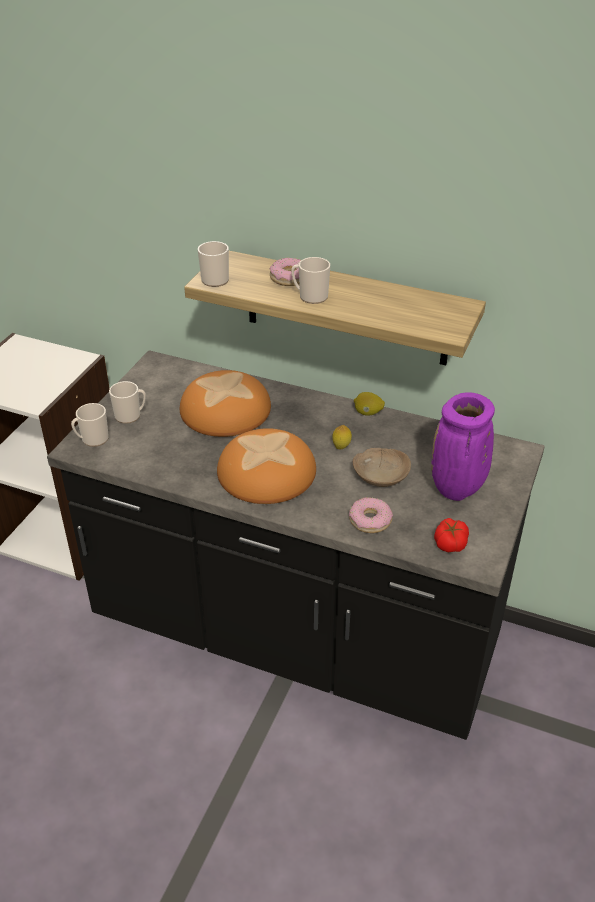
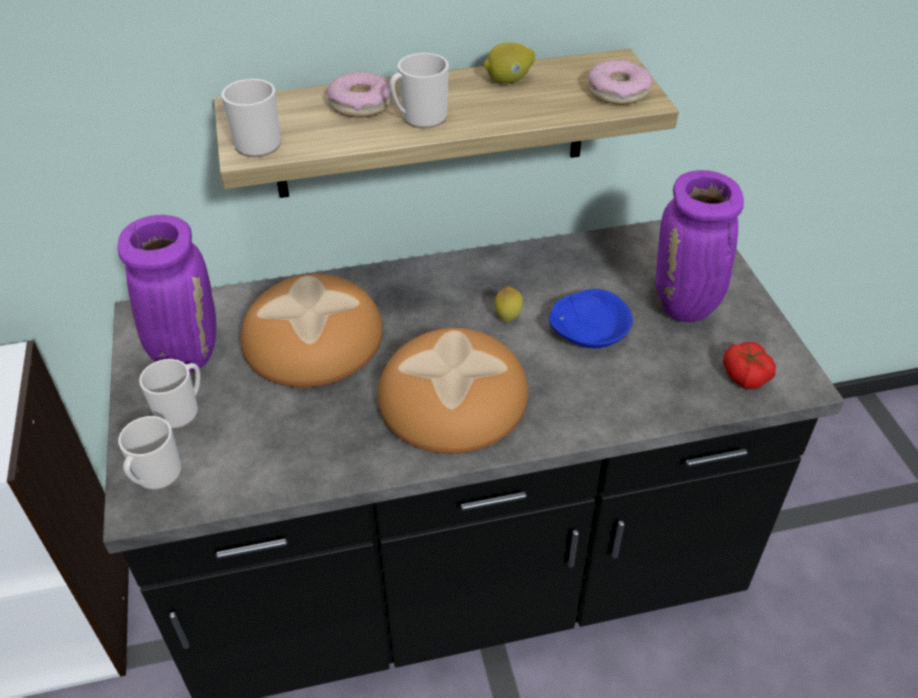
camera: 35 degrees left, 5 degrees up
(158, 389) = (186, 352): none -> purple vase
(368, 413) = (493, 260): lemon -> lemon (508, 80)
(370, 520) = (636, 395): donut -> donut (618, 91)
(380, 476) = (588, 332): beige bowl -> blue bowl

